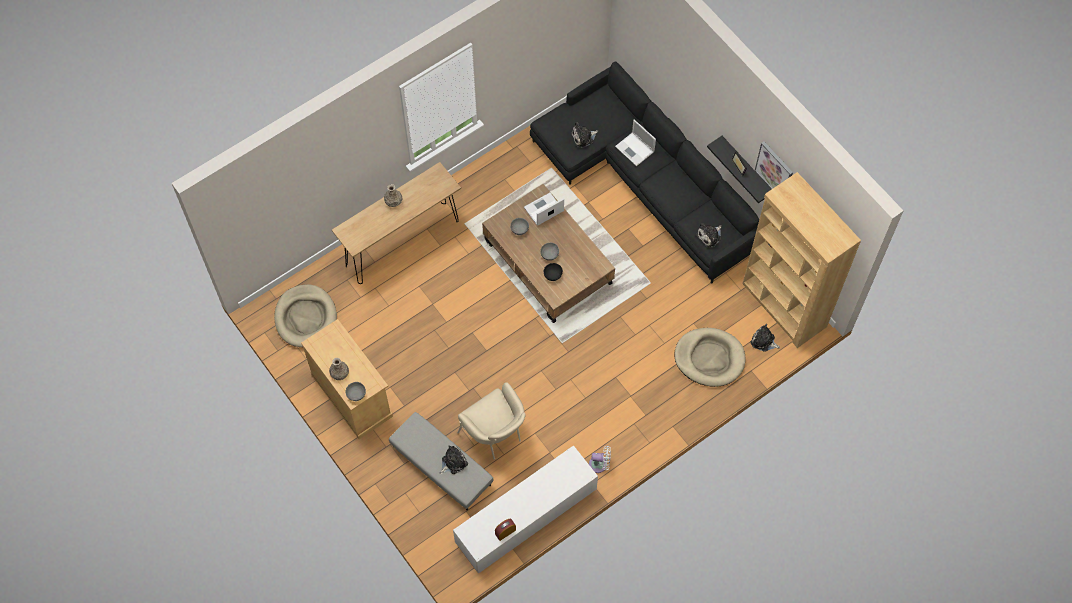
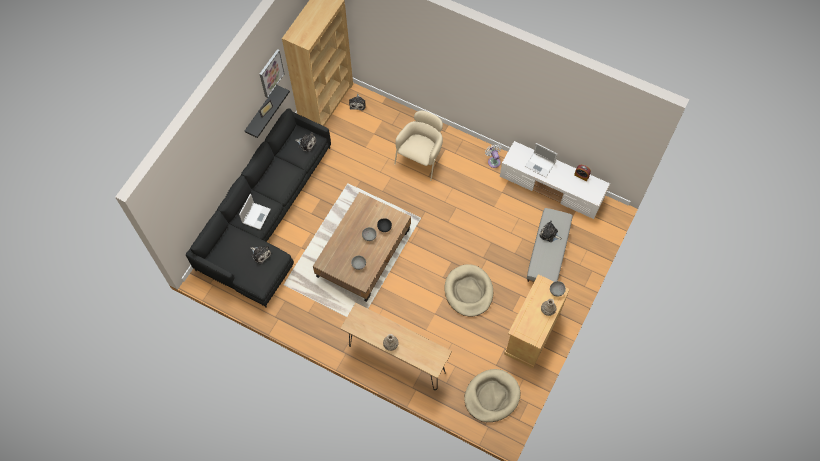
camera: 115 degrees left, 0 degrees up
(495, 435) = (508, 229): beige armchair -> beige armchair (420, 158)
(543, 210) = (335, 256): laptop -> laptop (540, 165)
(709, 358) = (386, 129): beige dog bed -> beige dog bed (468, 291)

